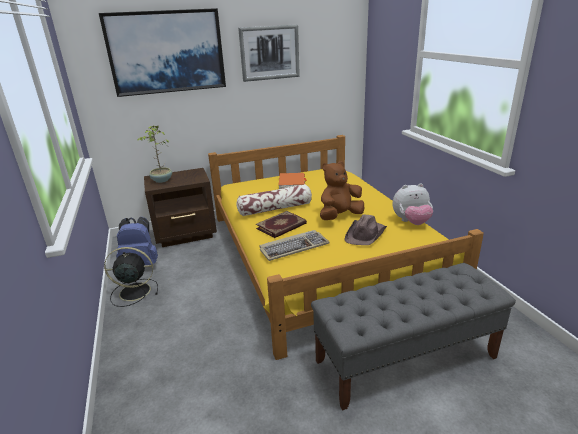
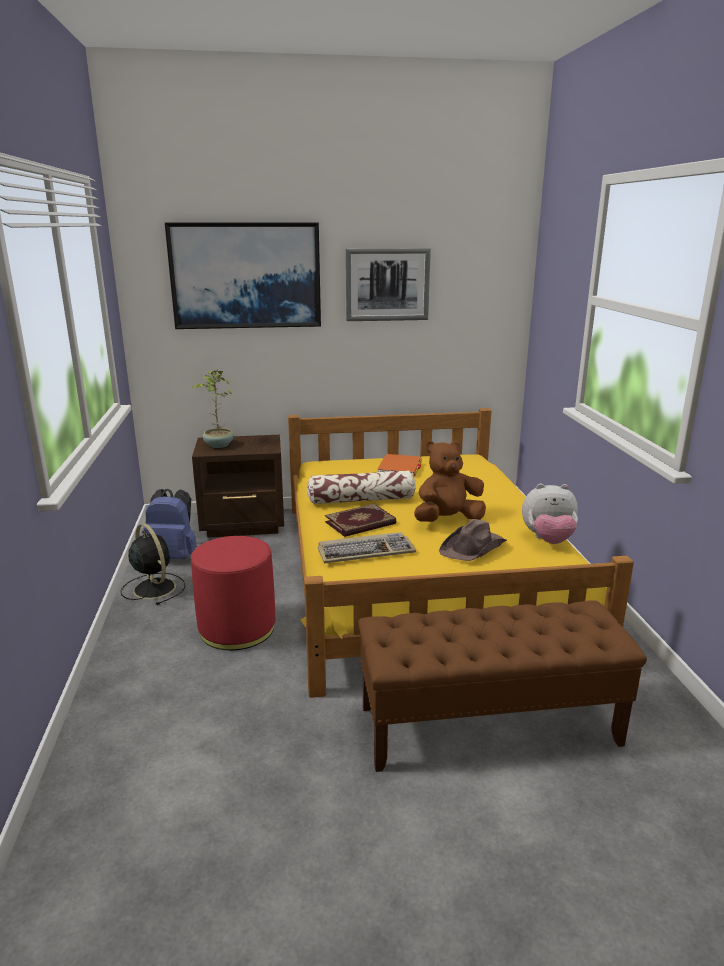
camera: 10 degrees right, 5 degrees down
(133, 292) = (153, 588): black fan -> black fan turned 45 degrees clockwise
(206, 314) = (237, 628): none -> red ottoman
(405, 359) = (489, 725): grey bench -> brown bench

